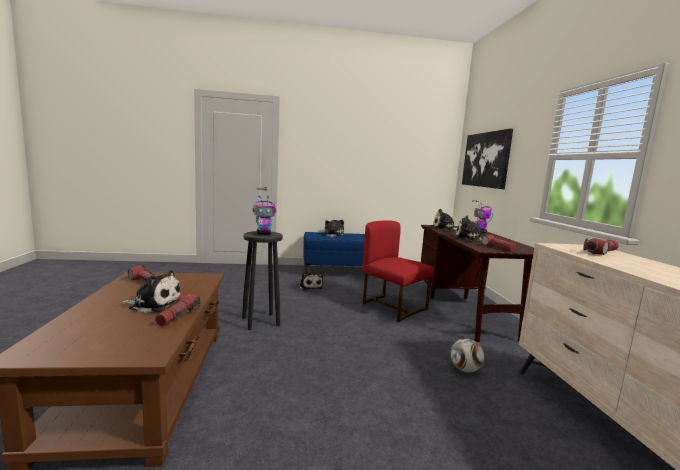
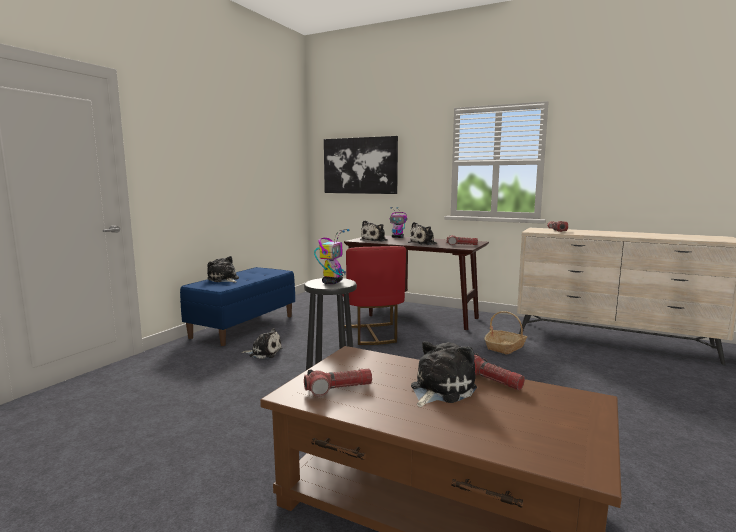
camera: 55 degrees left, 0 degrees up
(392, 307) = (371, 334): red chair -> red chair turned 90 degrees counterclockwise
(465, 370) = (505, 347): football -> basket

